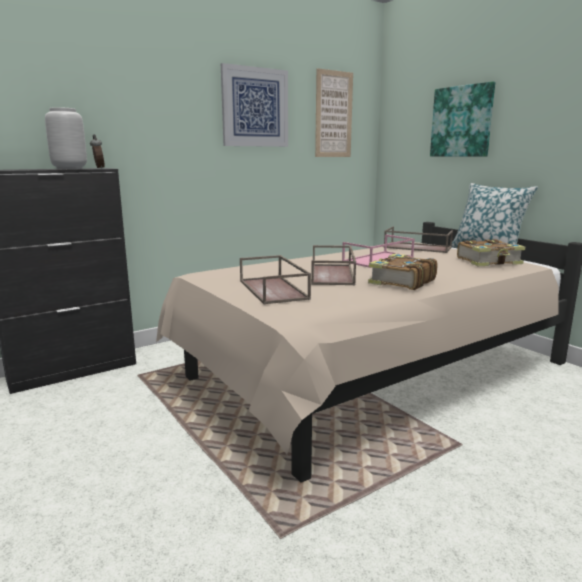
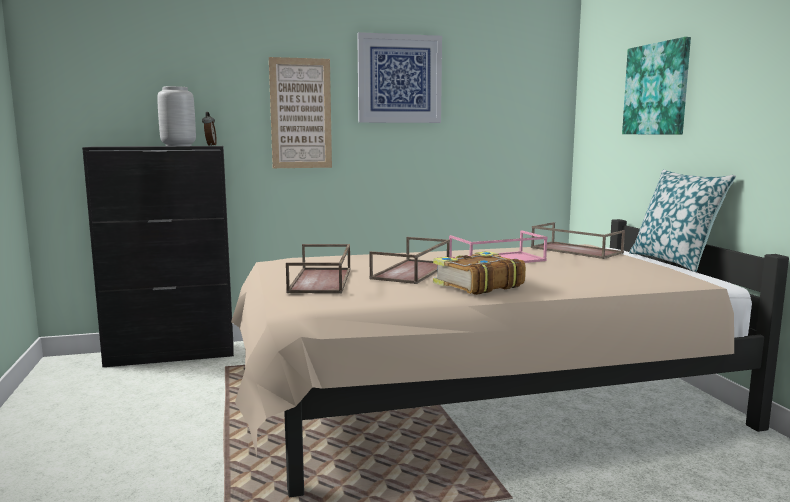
camera: 20 degrees right, 5 degrees down
(333, 114) = (507, 84): picture -> picture (301, 113)
(489, 262) = (640, 273): book -> none

